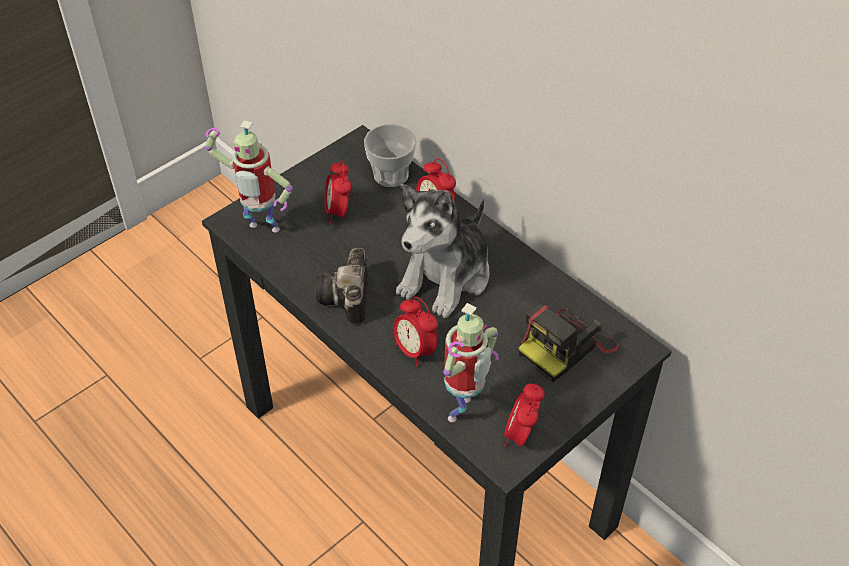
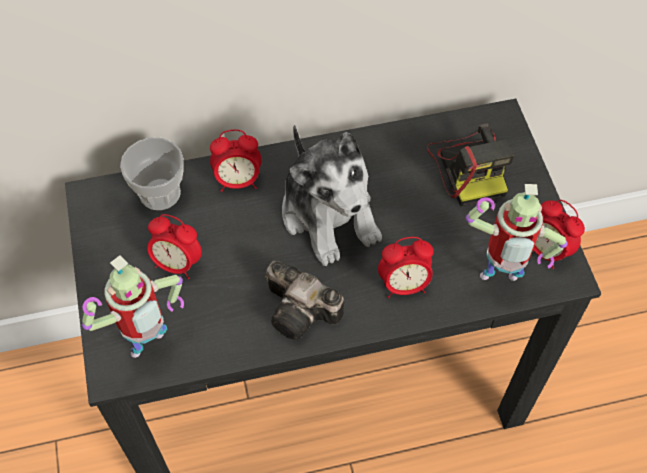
camera: 60 degrees left, 10 degrees up
(463, 412) = (498, 281): toy robot -> toy robot turned 120 degrees clockwise

